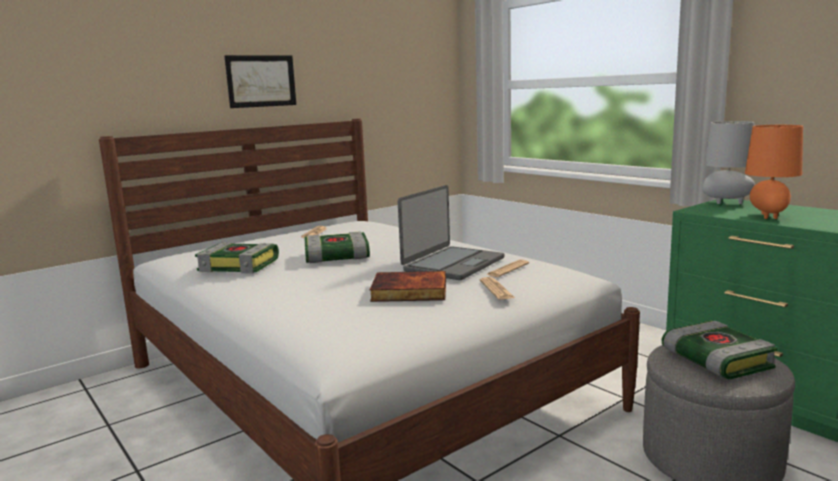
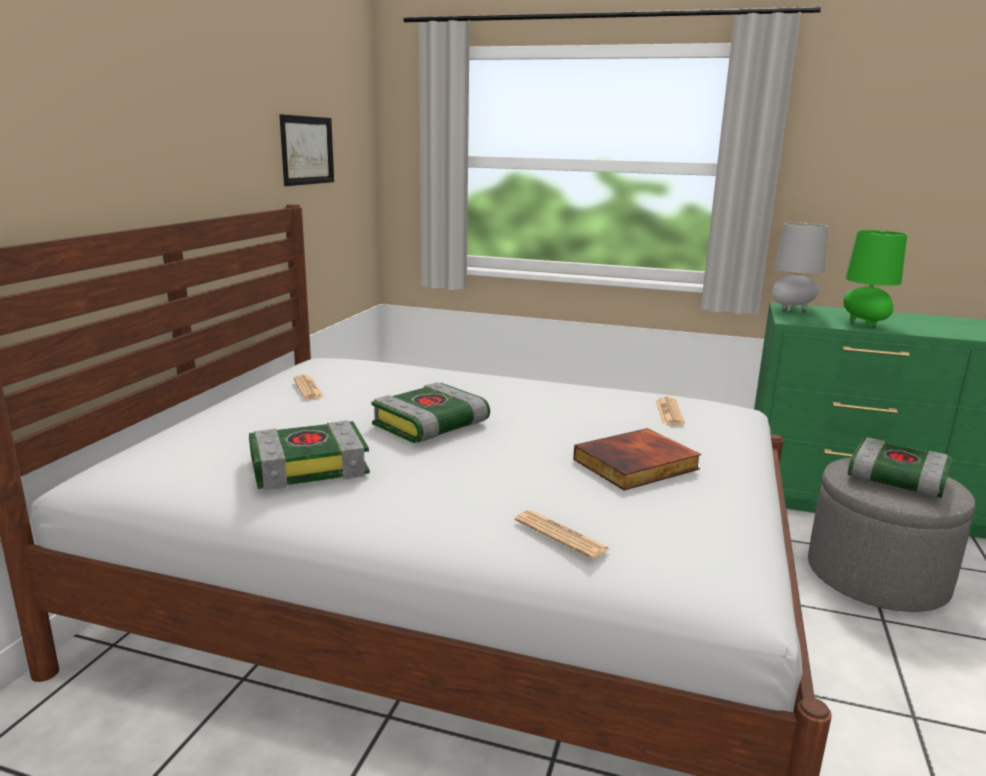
camera: 35 degrees left, 5 degrees up
(261, 81) = (177, 141): picture -> picture (307, 150)
(452, 264) = (601, 415): laptop -> none
(496, 289) = (714, 442): newspaper -> newspaper (561, 535)
(768, 217) = (864, 324): orange table lamp -> green table lamp

